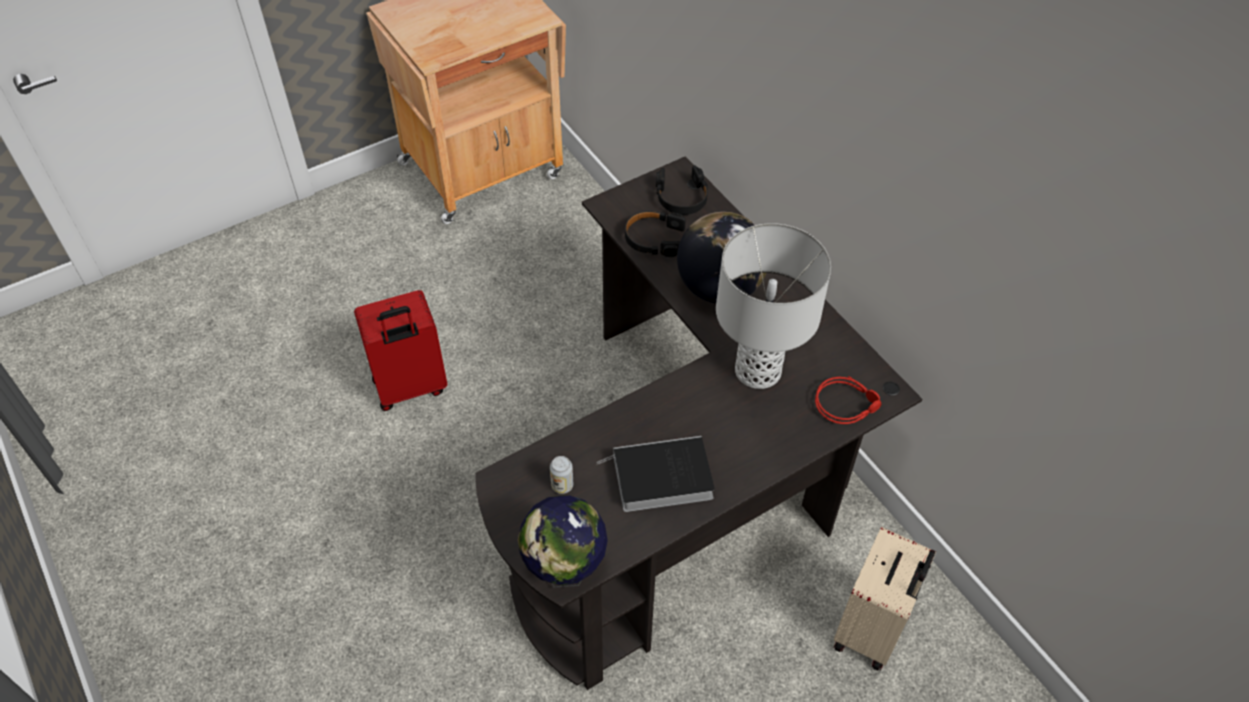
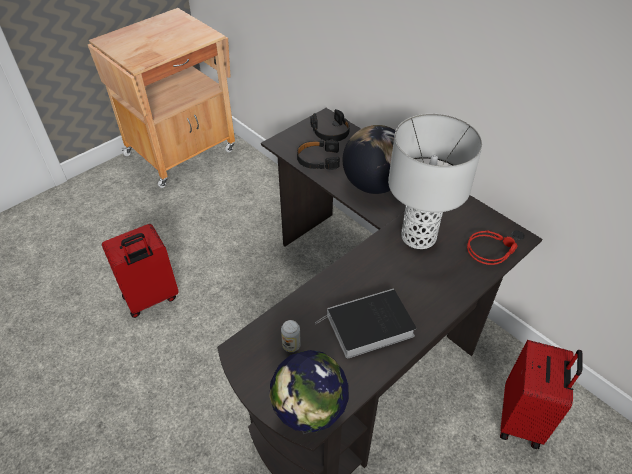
camera: 10 degrees left, 5 degrees down
(872, 630) = (522, 419): beige suitcase -> red suitcase

